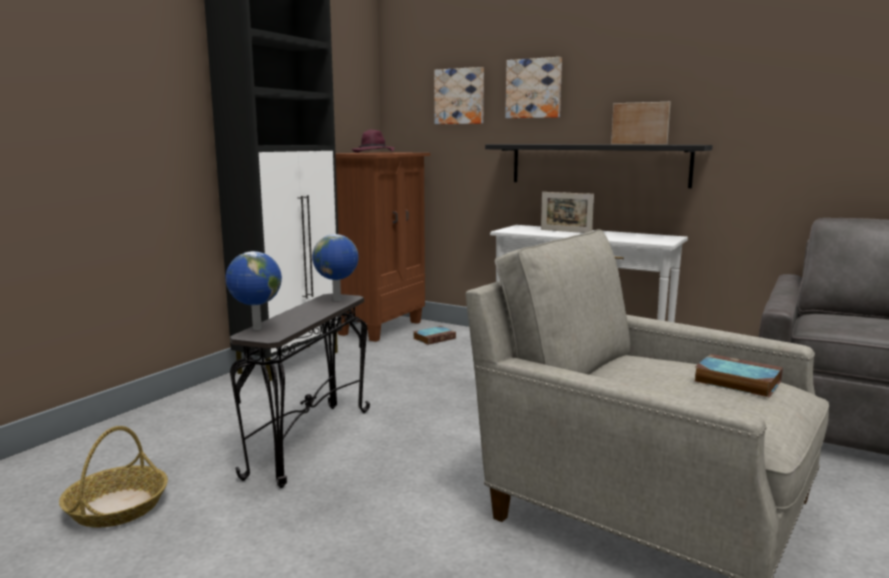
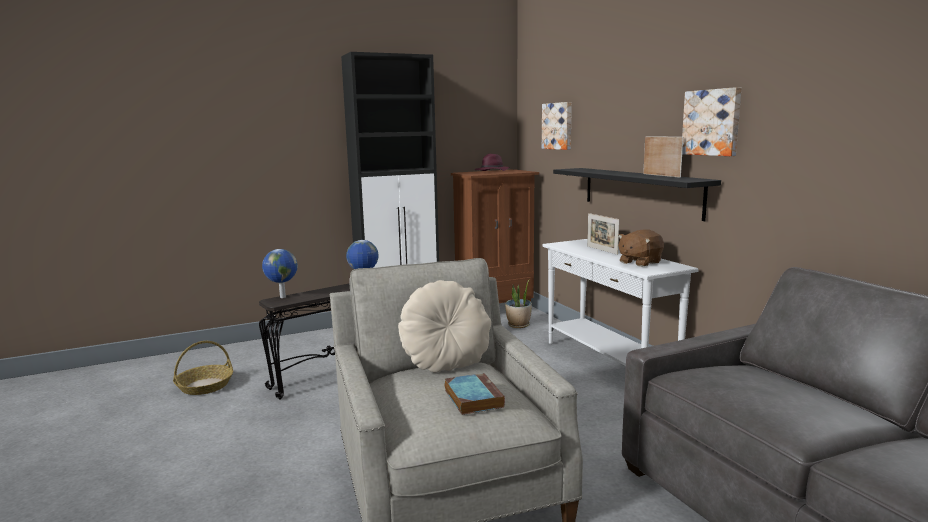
camera: 35 degrees right, 0 degrees up
(434, 338) = (518, 325): book -> potted plant
(534, 88) = (601, 120): picture -> picture (712, 122)
(620, 362) = (446, 365): none -> beige pillow
(631, 237) = (639, 262): none -> brown plush toy

